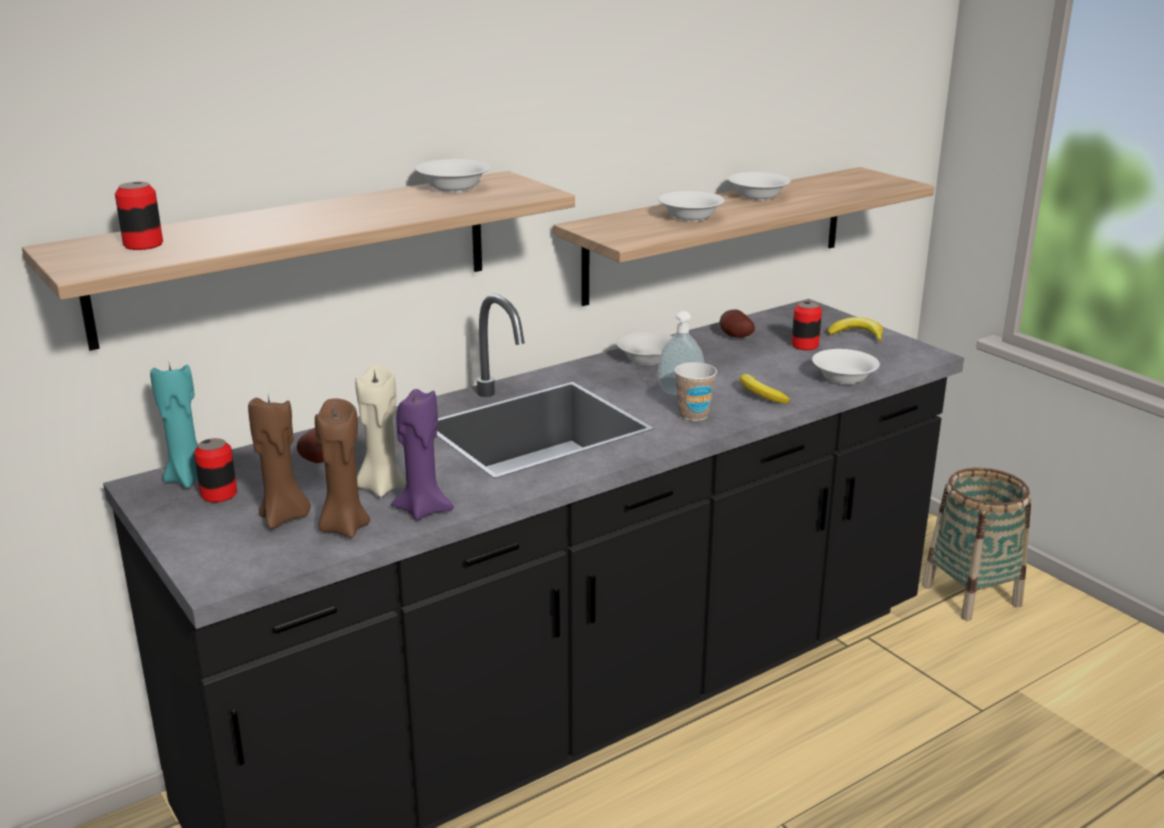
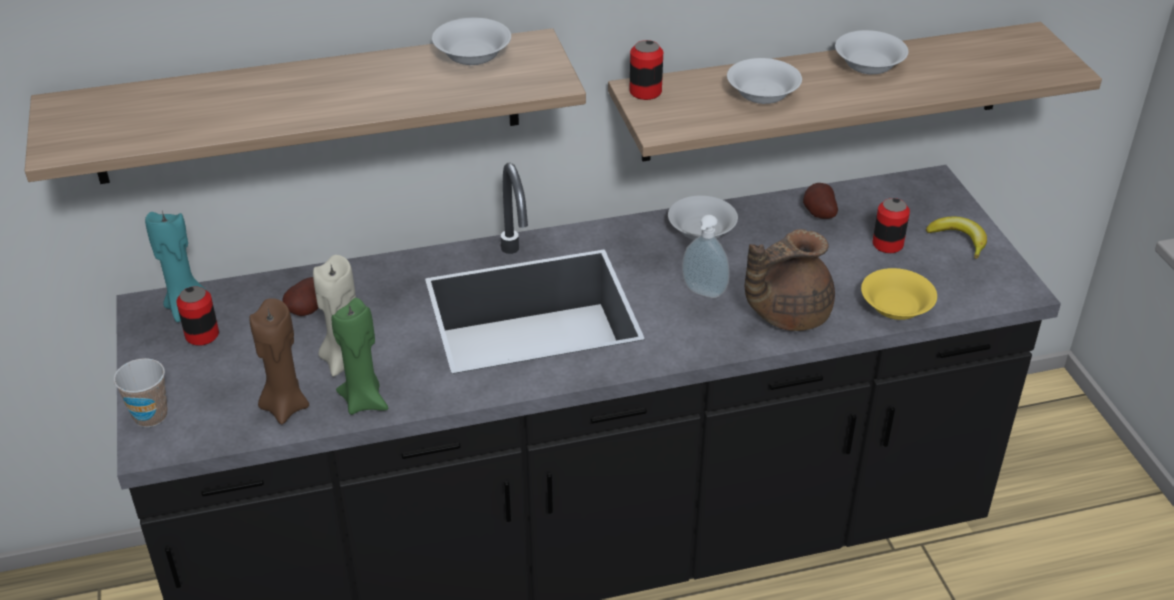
camera: 20 degrees right, 15 degrees up
(143, 244) = (129, 113): can -> can (645, 92)
(284, 517) = (242, 380): brown candle -> none
(423, 509) = (364, 401): purple candle -> green candle
(693, 415) = (697, 329): cup -> cup (150, 416)
(760, 395) = (786, 313): banana -> brown teapot
(843, 378) = (896, 307): white bowl -> yellow bowl
(971, 595) = (1070, 521): basket -> none

